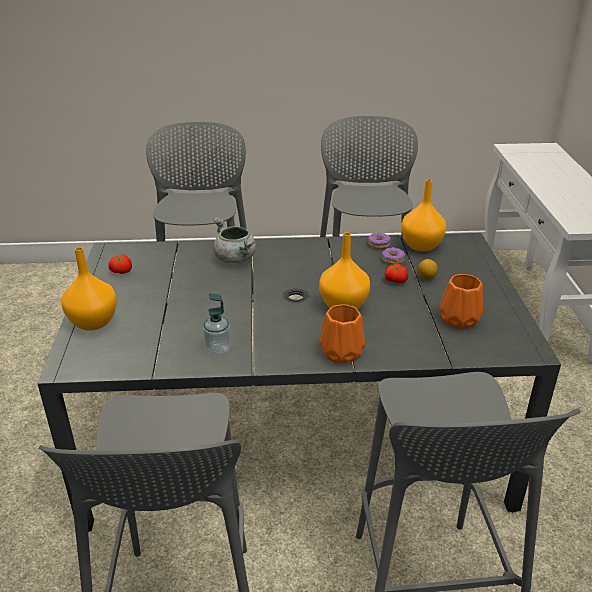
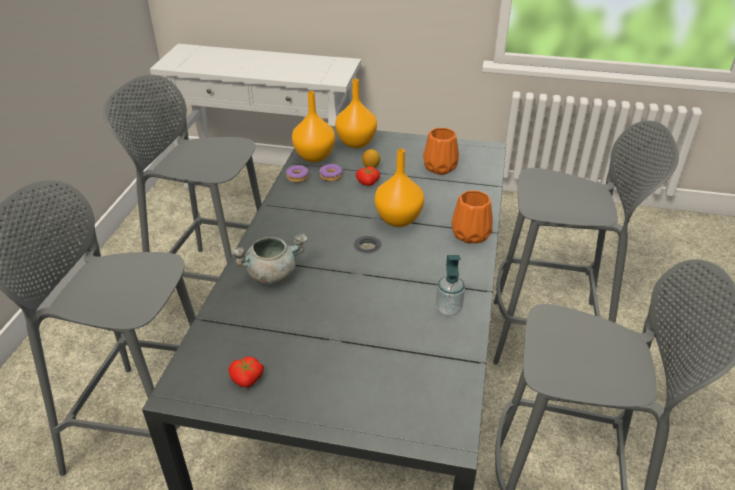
camera: 75 degrees left, 5 degrees up
(93, 322) = (361, 411): orange vase -> orange vase (355, 142)

